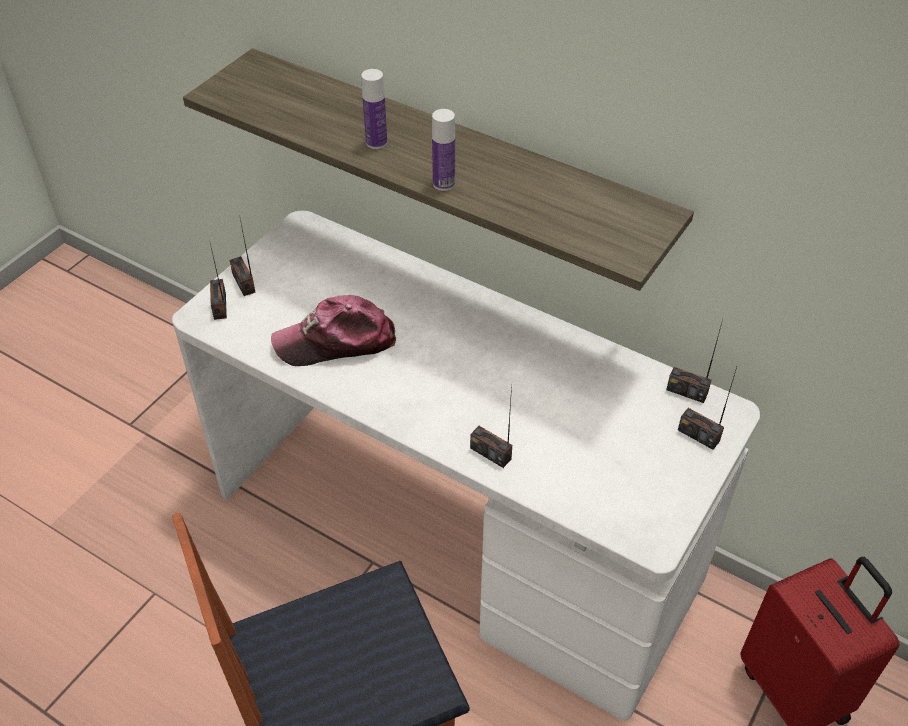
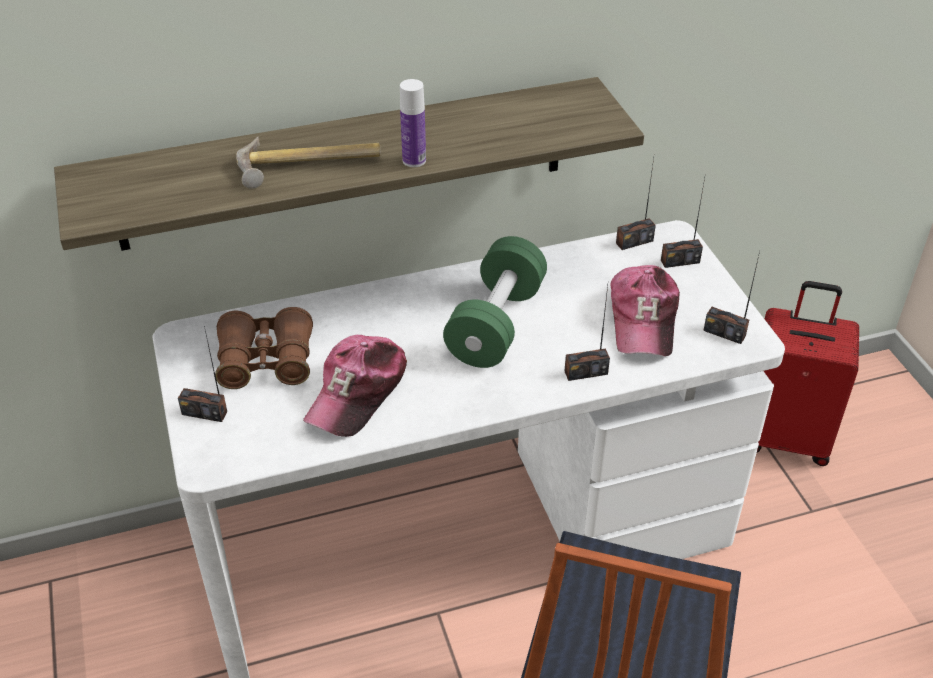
camera: 50 degrees left, 5 degrees down
(220, 306) = (213, 445): radio -> radio (724, 333)
(319, 278) = (266, 361): none -> brown binoculars
(376, 142) = (309, 166): bottle -> hammer
(487, 369) = (496, 324): none -> green dumbbell
(594, 453) = (643, 319): none -> cap

